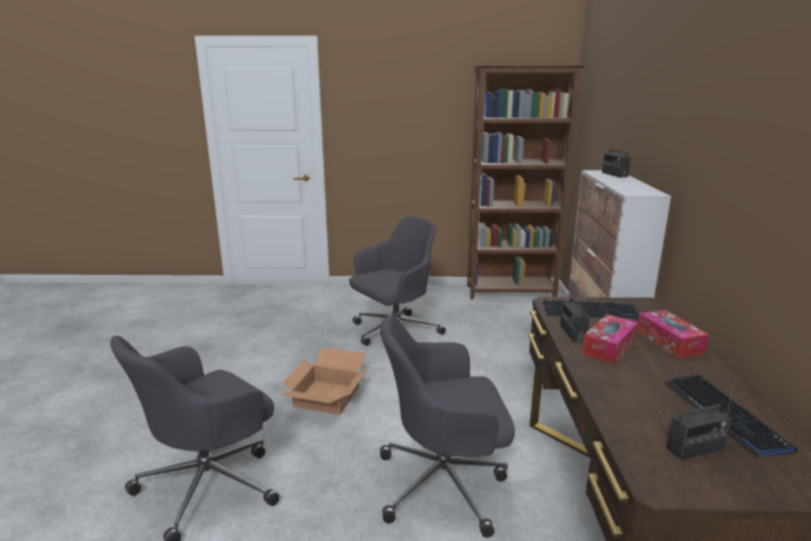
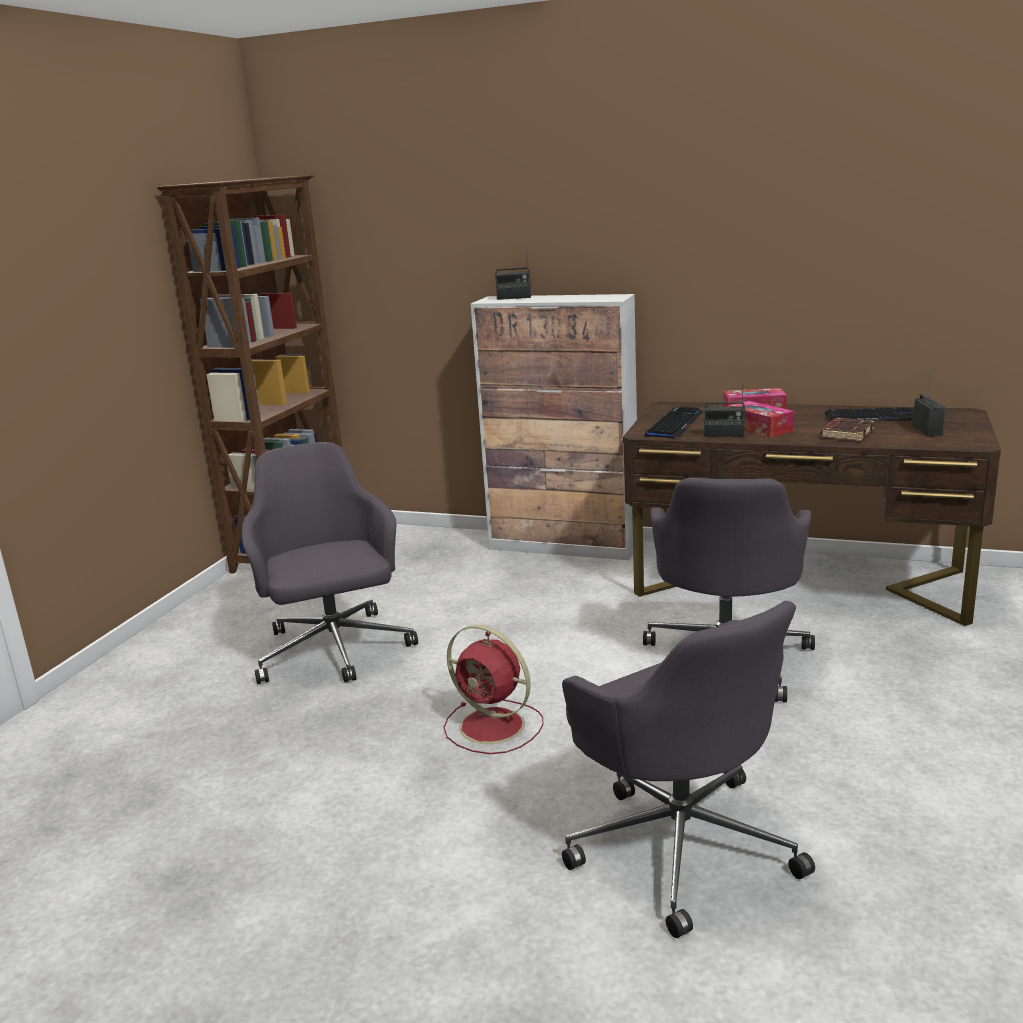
camera: 70 degrees left, 0 degrees up
(327, 397) = (494, 726): cardboard box -> red fan
(630, 393) = (846, 434): none -> brown book

